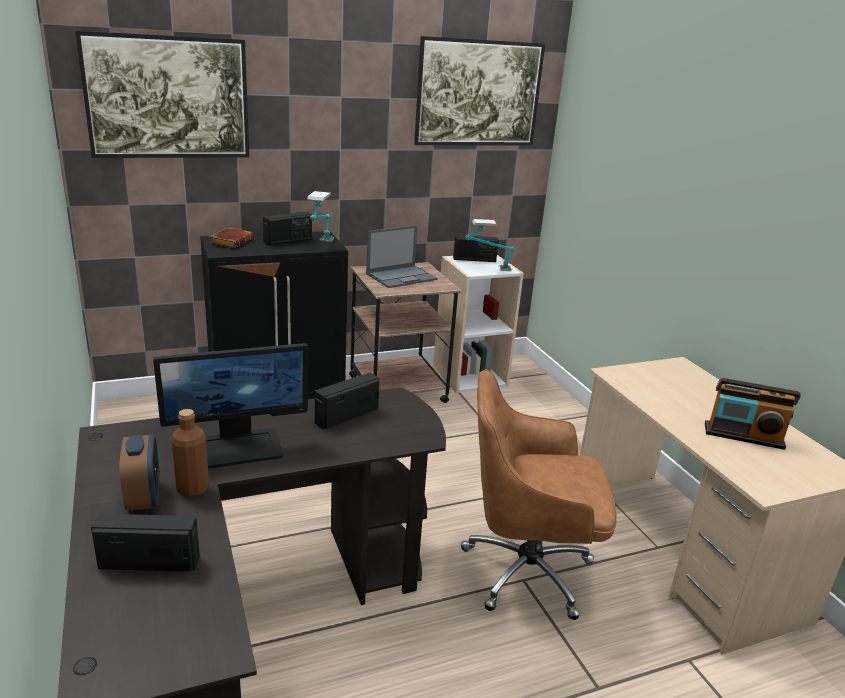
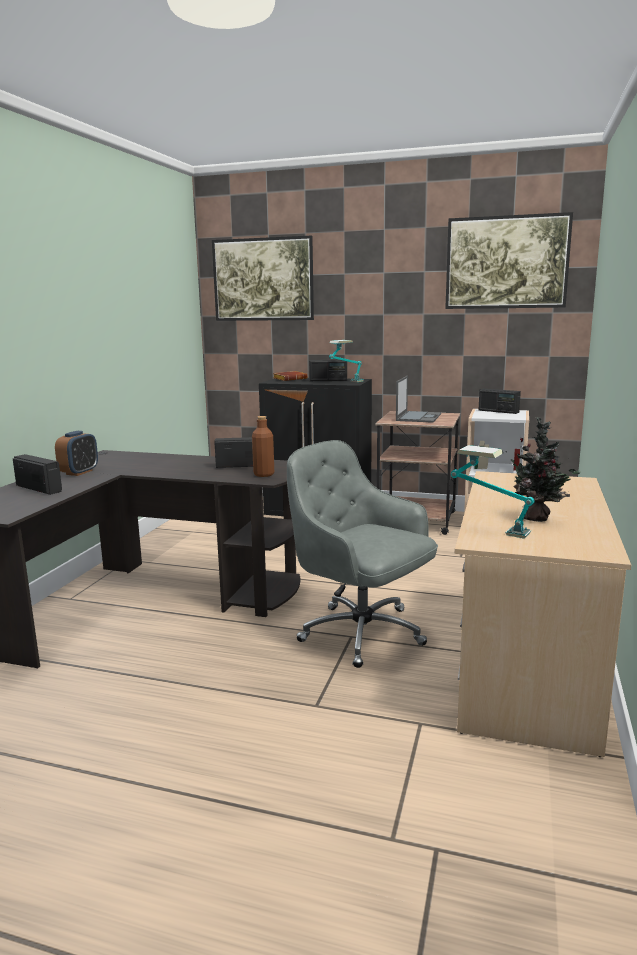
camera: 40 degrees right, 10 degrees down
(193, 489) = (105, 474): brown bottle -> brown bottle (264, 474)
(239, 447) = (157, 466): monitor -> none
(402, 276) = (418, 417): laptop -> laptop turned 75 degrees counterclockwise
(487, 268) = (498, 415): table lamp -> table lamp (488, 529)
(526, 570) = (362, 632): brown office chair -> grey office chair
(743, 436) = (538, 519): radio -> potted plant

